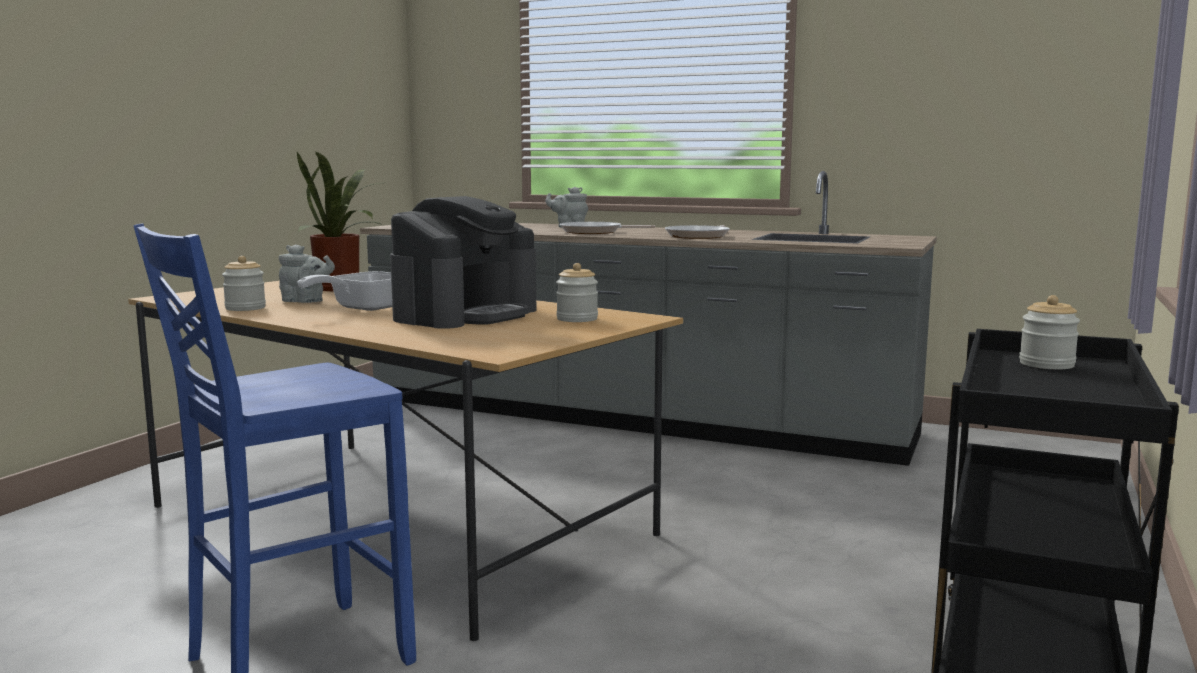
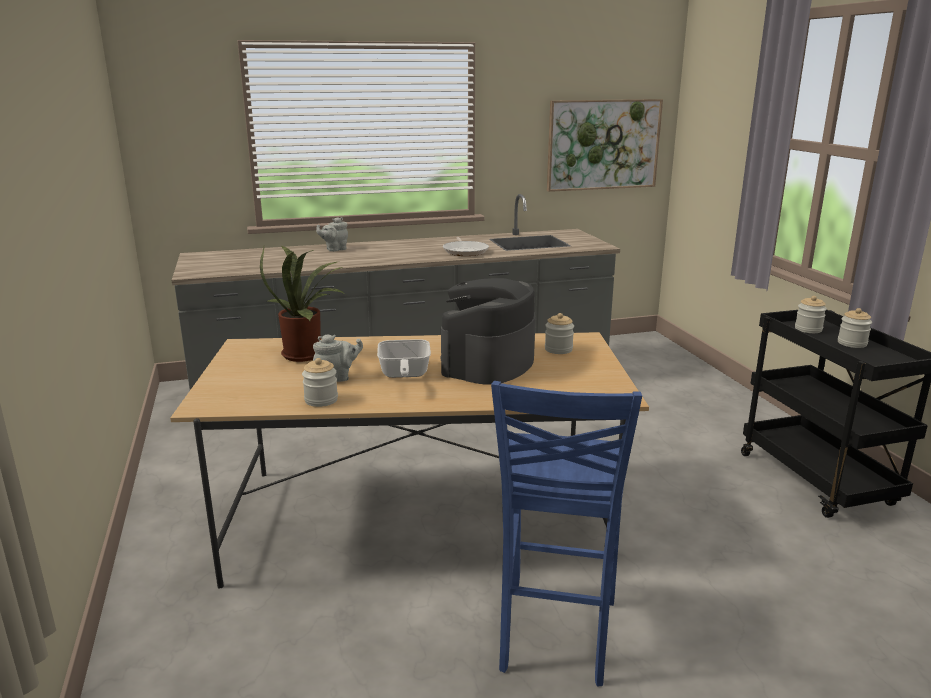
camera: 40 degrees left, 10 degrees up
(466, 314) = (488, 363): coffee machine -> coffee machine turned 150 degrees counterclockwise
(595, 232) = (382, 256): frying pan -> none
(1008, 110) = (603, 144): none -> picture
(1077, 386) = (852, 343): none -> jar

